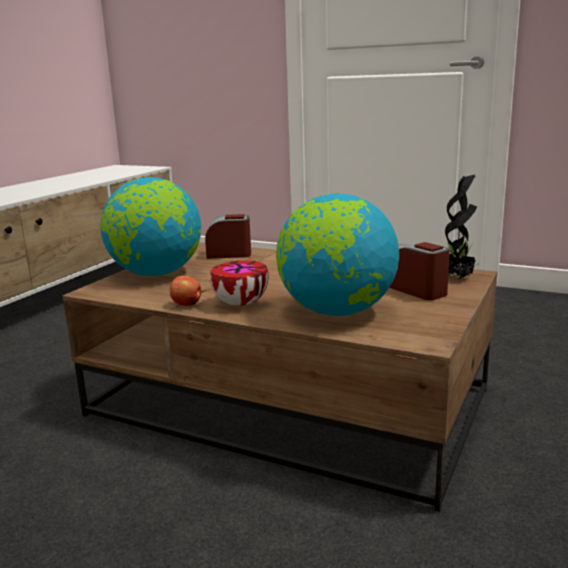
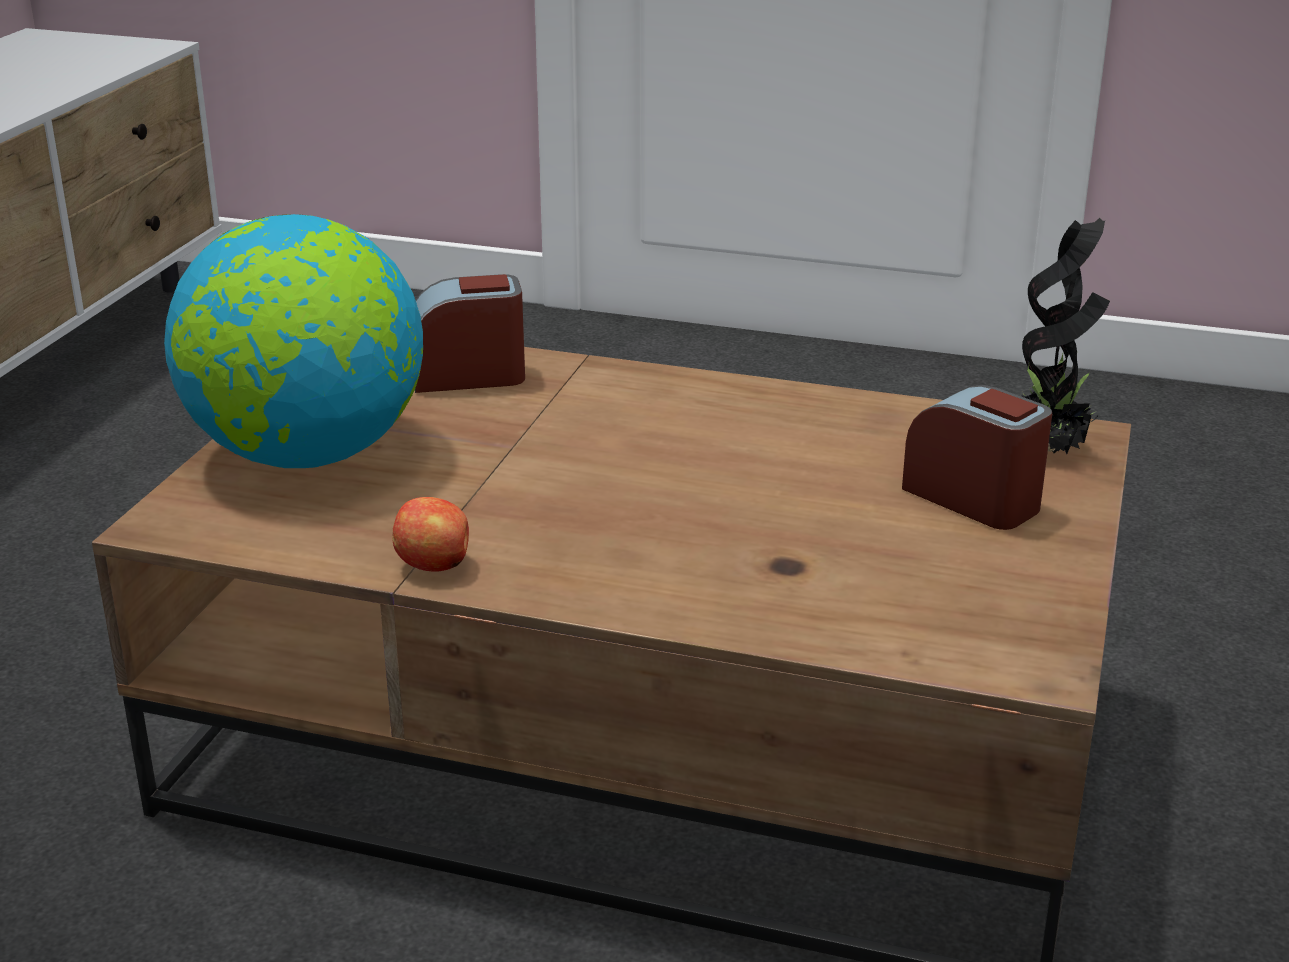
camera: 10 degrees left, 10 degrees up
(239, 303) = (562, 557): bowl -> none
(336, 312) = (804, 577): globe -> none

